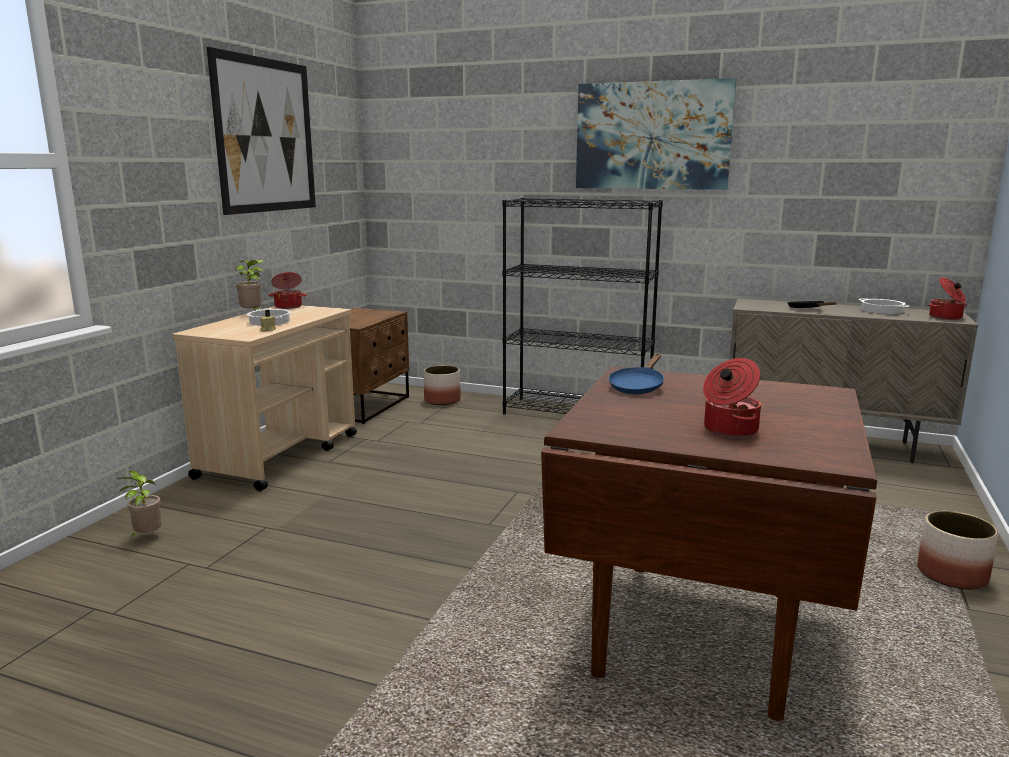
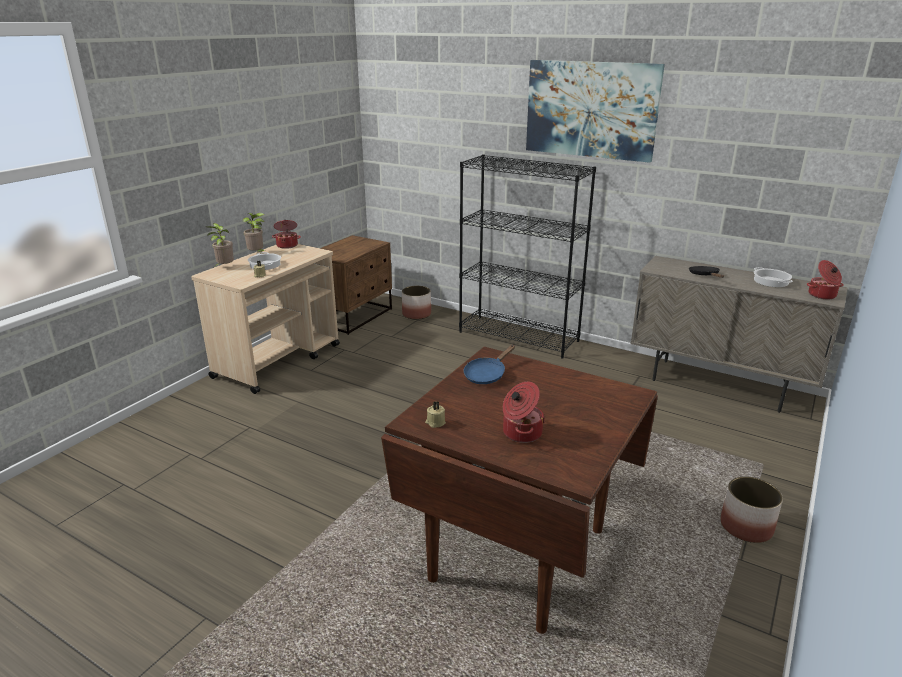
camera: 10 degrees right, 10 degrees up
(146, 537) = (168, 428): potted plant -> potted plant (224, 267)
(266, 136) = (268, 108): picture -> none
(609, 429) = (435, 423): none -> beige candle

